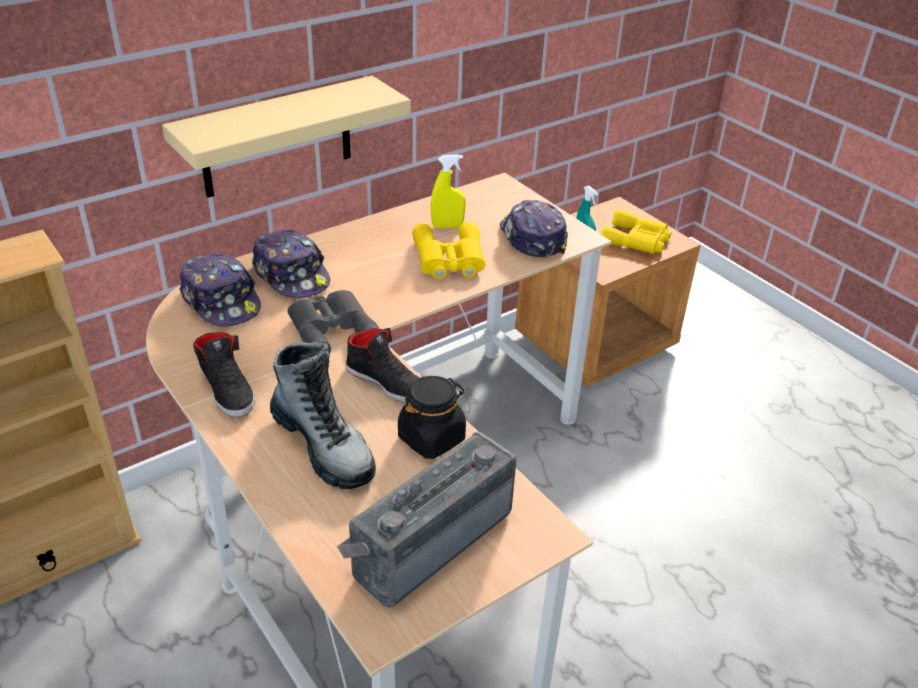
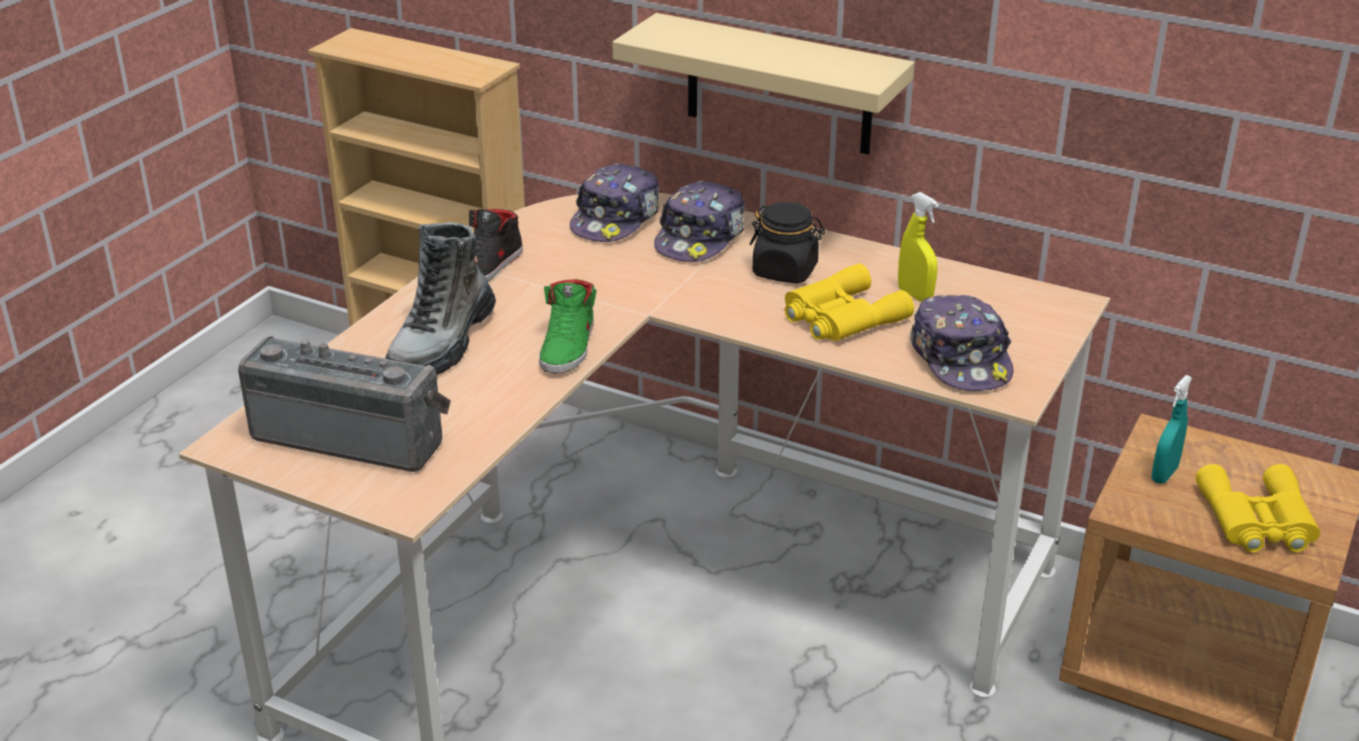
camera: 65 degrees right, 5 degrees down
(332, 329) = (629, 289): grey binoculars -> none
(387, 382) = (569, 346): black shoe -> green shoe
(431, 438) = (500, 397): black jar -> black jar (785, 271)
(531, 238) = (961, 359): cap -> cap turned 120 degrees clockwise

